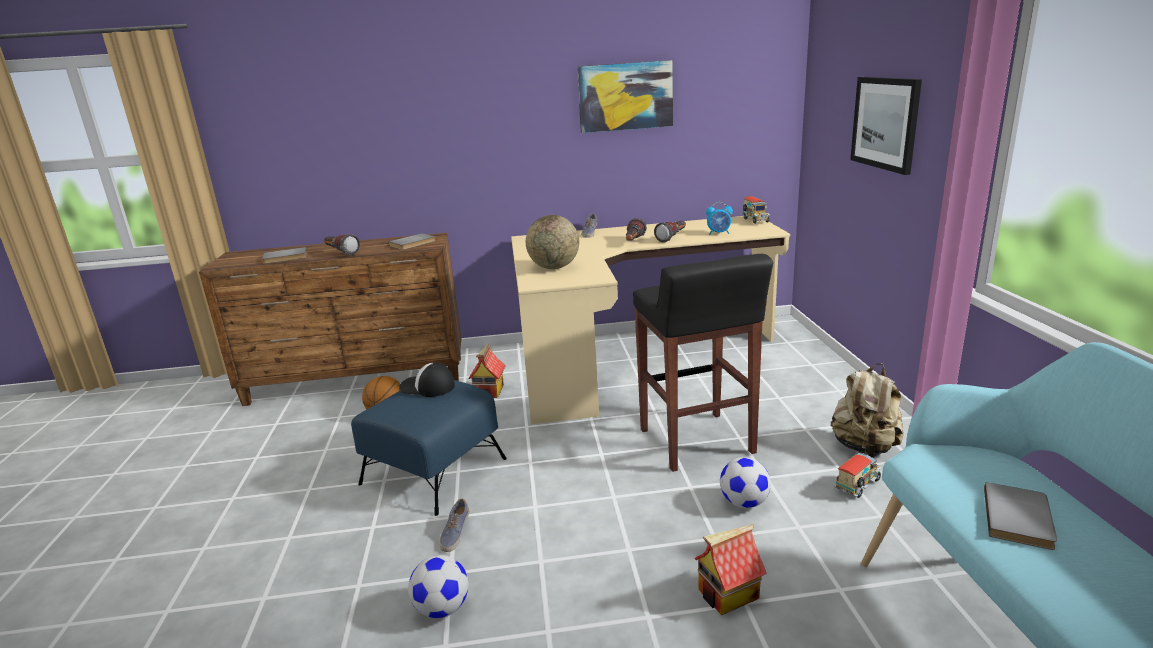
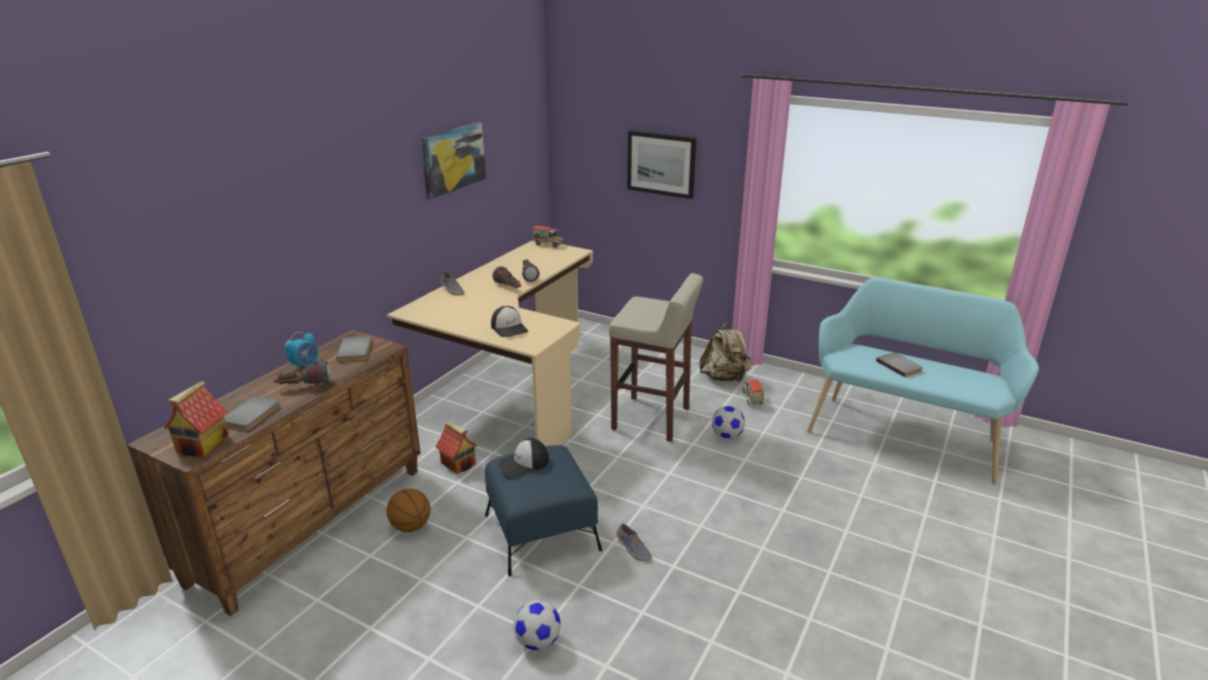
camera: 55 degrees left, 5 degrees up
(442, 608) = (705, 581): football -> football (538, 641)
(554, 267) = (509, 328): globe -> cap
(697, 442) = (652, 419): black stool -> beige stool
(719, 233) = (550, 262): alarm clock -> alarm clock (305, 366)
(728, 595) = (791, 478): toy house -> toy house (203, 444)

